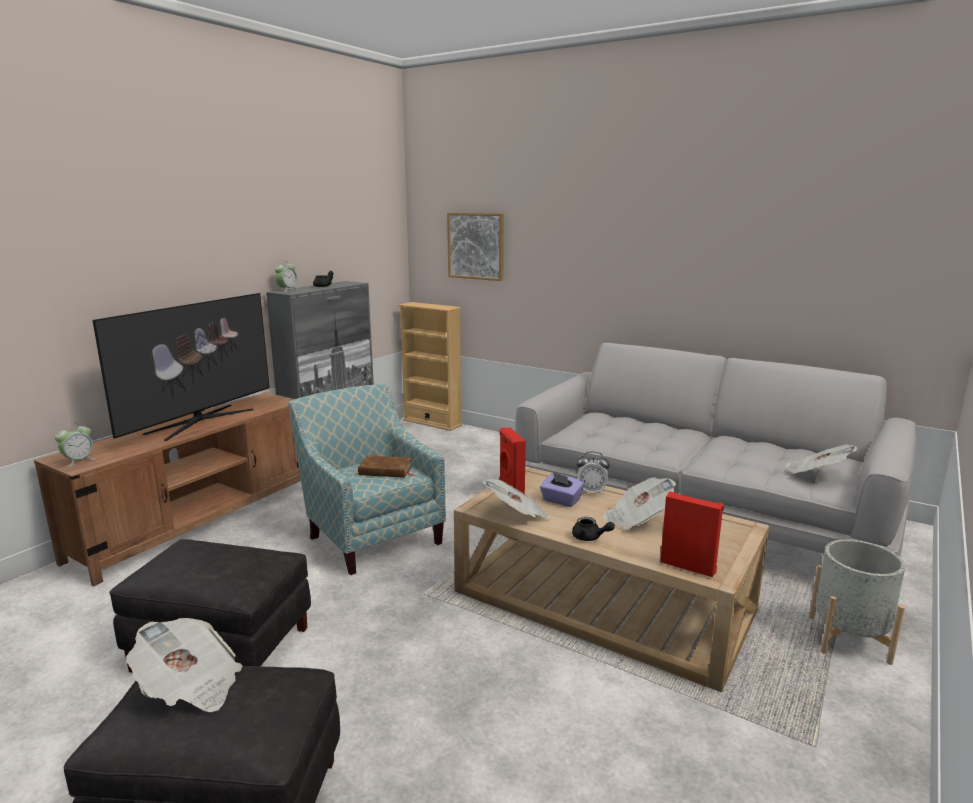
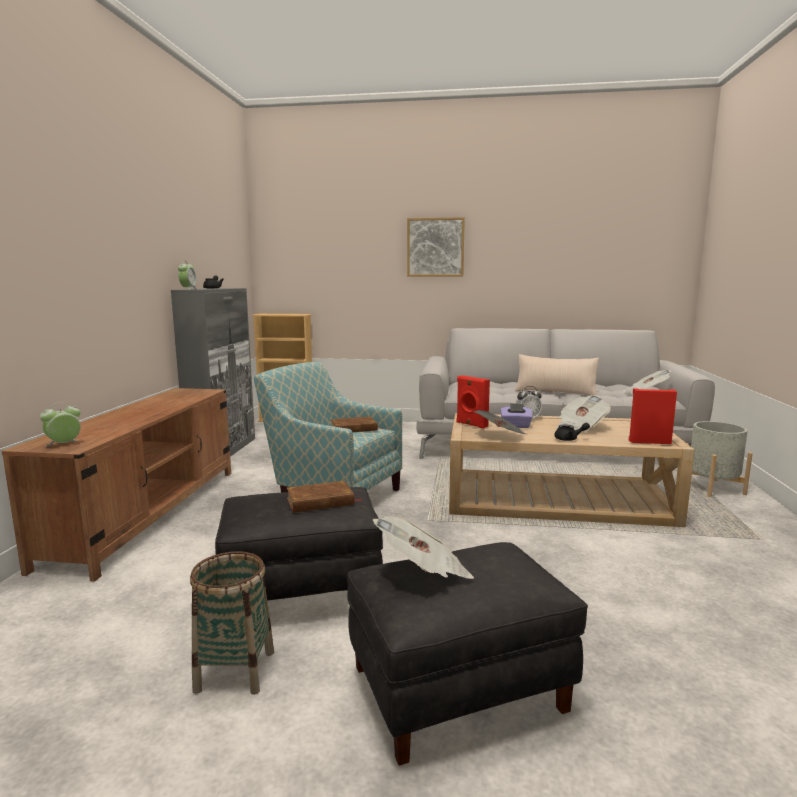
camera: 25 degrees left, 5 degrees down
(78, 461) = (64, 444): alarm clock -> alarm clock turned 150 degrees counterclockwise
(89, 716) = (235, 671): none -> basket
(200, 421) = (147, 409): television -> none
(230, 567) = (320, 501): none -> brown book
(476, 246) = (324, 260): picture -> picture (435, 247)
(691, 450) = (555, 392): none -> beige pillow

